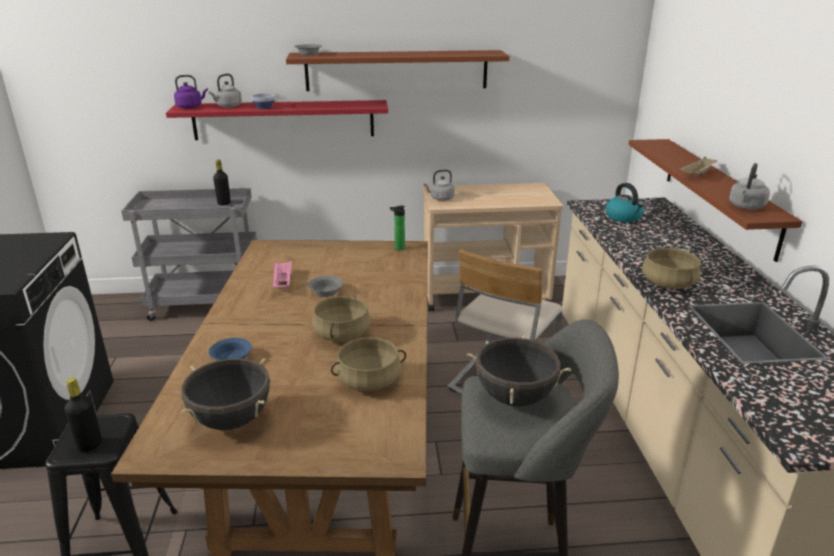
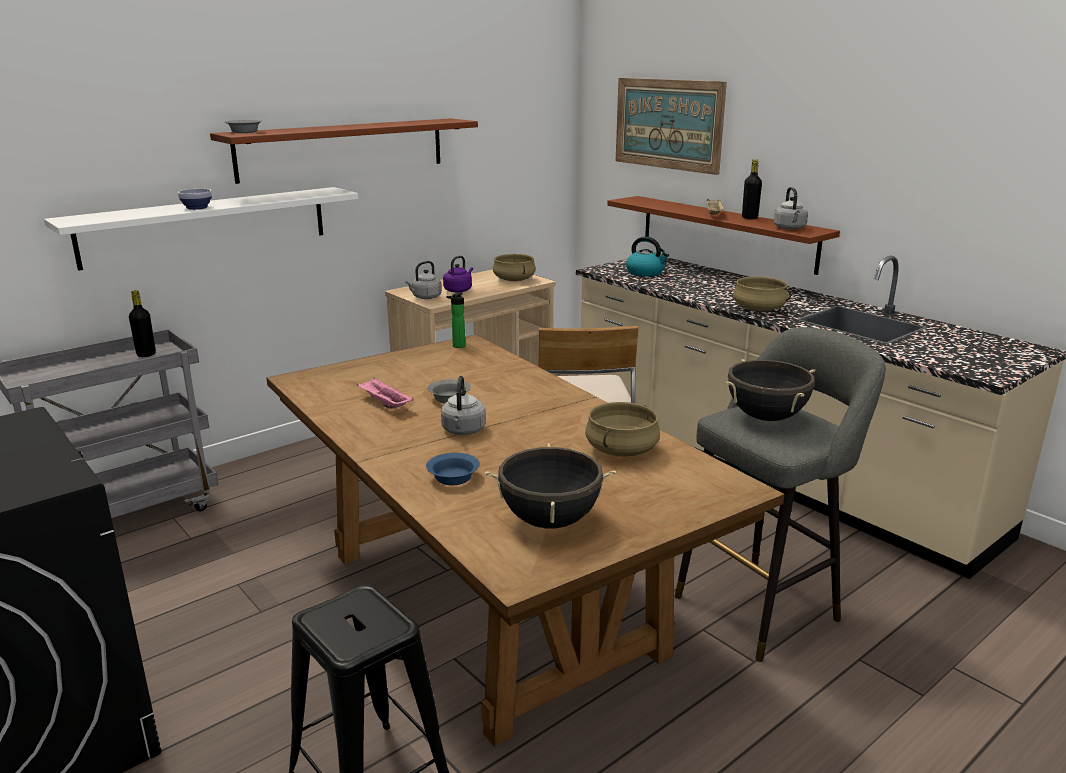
camera: 35 degrees left, 5 degrees down
(90, 445) = (366, 628): black bottle -> black bottle (749, 218)
(191, 107) = (82, 218): purple kettle -> purple kettle (459, 290)
(228, 106) = (139, 212): grey kettle -> grey kettle (463, 431)
(283, 120) = (207, 226): red shelf -> white shelf
(342, 334) = (531, 425): beige cooking pot -> beige cooking pot (514, 280)
(698, 73) = (668, 124): none -> picture

